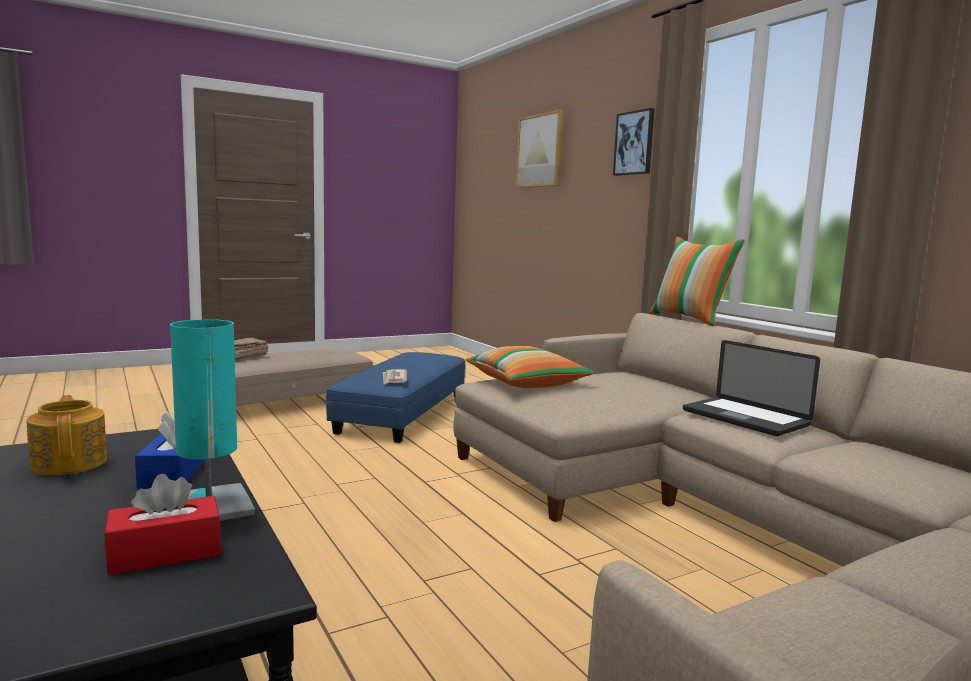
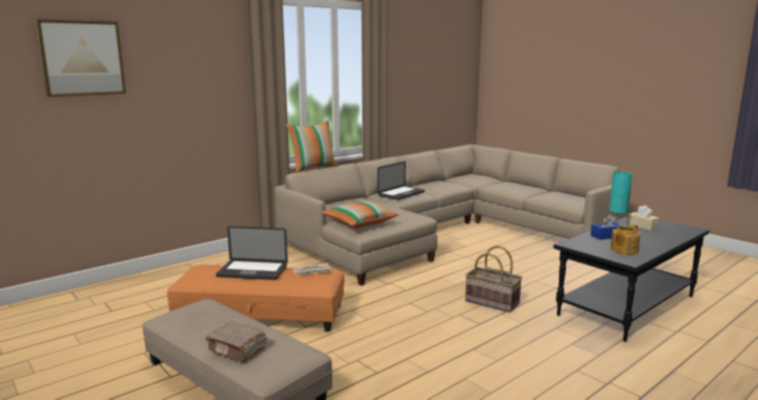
camera: 100 degrees left, 5 degrees up
(165, 553) = (641, 226): red tissue box -> beige tissue box
(322, 538) = (492, 302): none -> basket
(403, 413) = (261, 315): blue ottoman -> orange ottoman
(414, 364) = (252, 271): none -> laptop
(634, 143) = (215, 61): picture -> none

